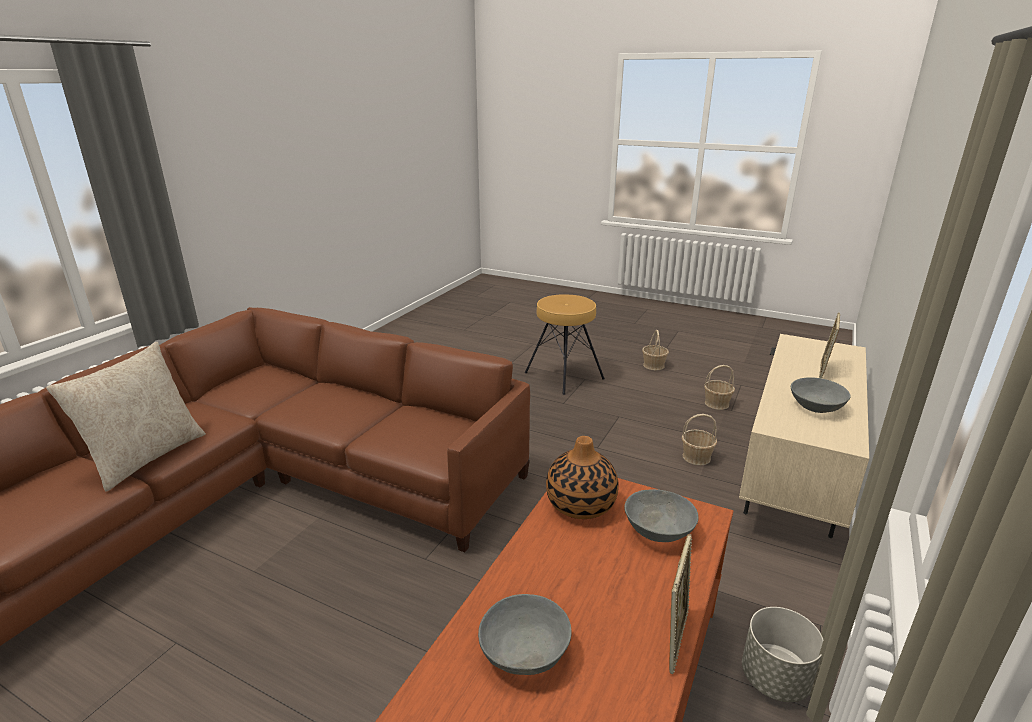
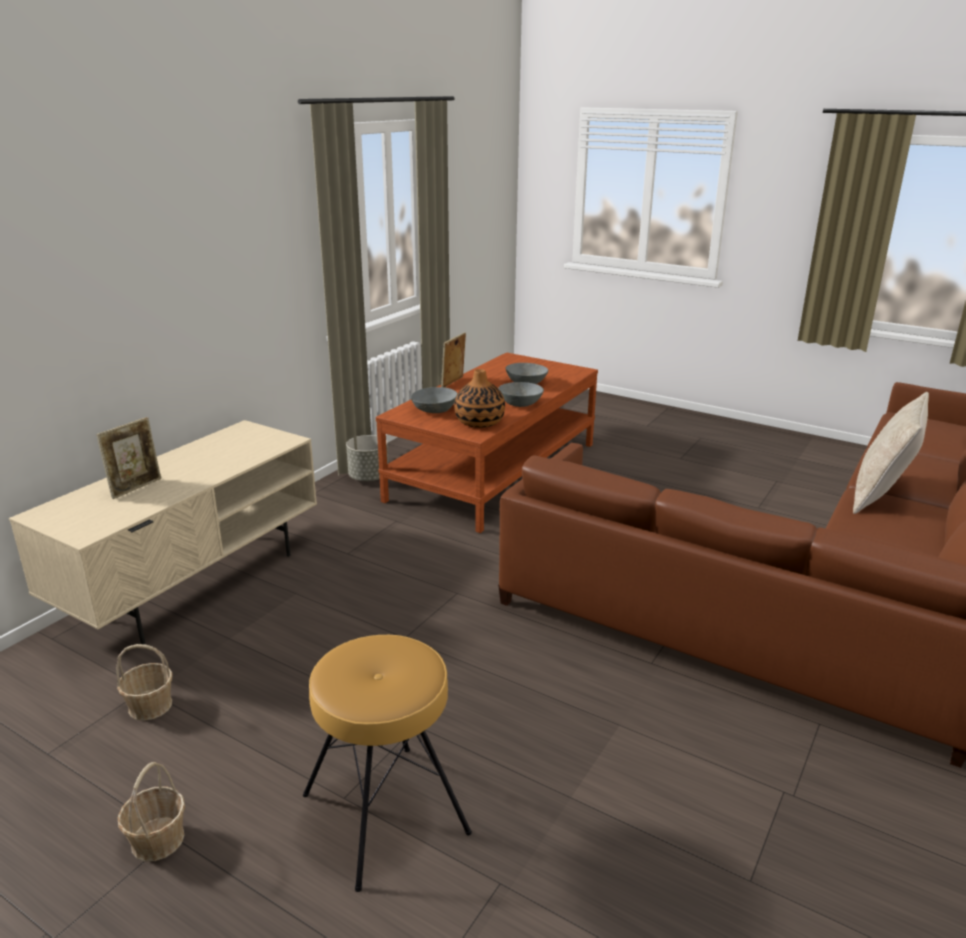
camera: 175 degrees left, 0 degrees up
(696, 457) = (279, 614): basket -> none
(815, 407) = (219, 452): grey bowl -> grey bowl (520, 404)

